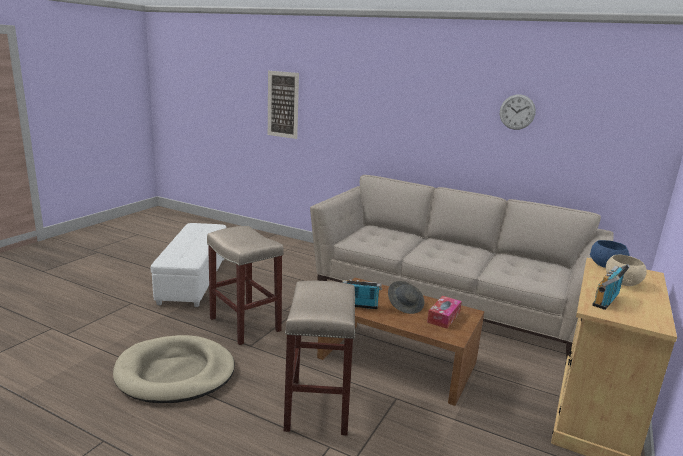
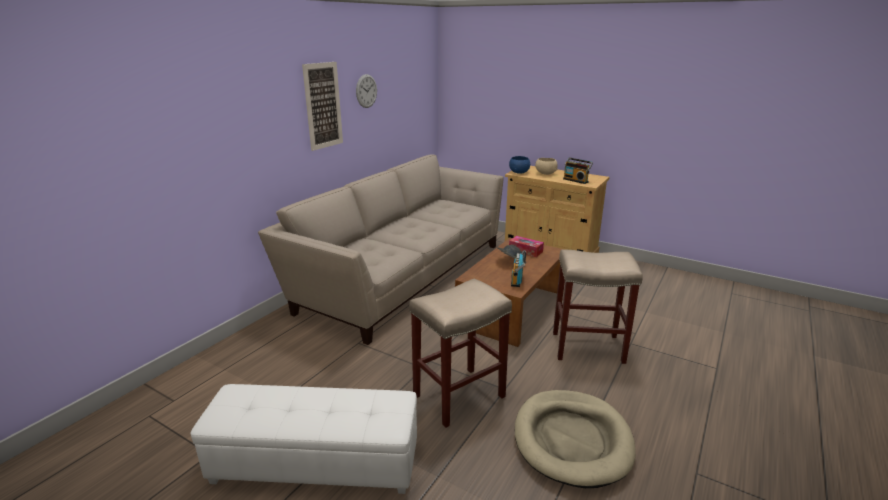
camera: 85 degrees left, 5 degrees up
(283, 104) = (95, 163): picture -> picture (323, 106)

